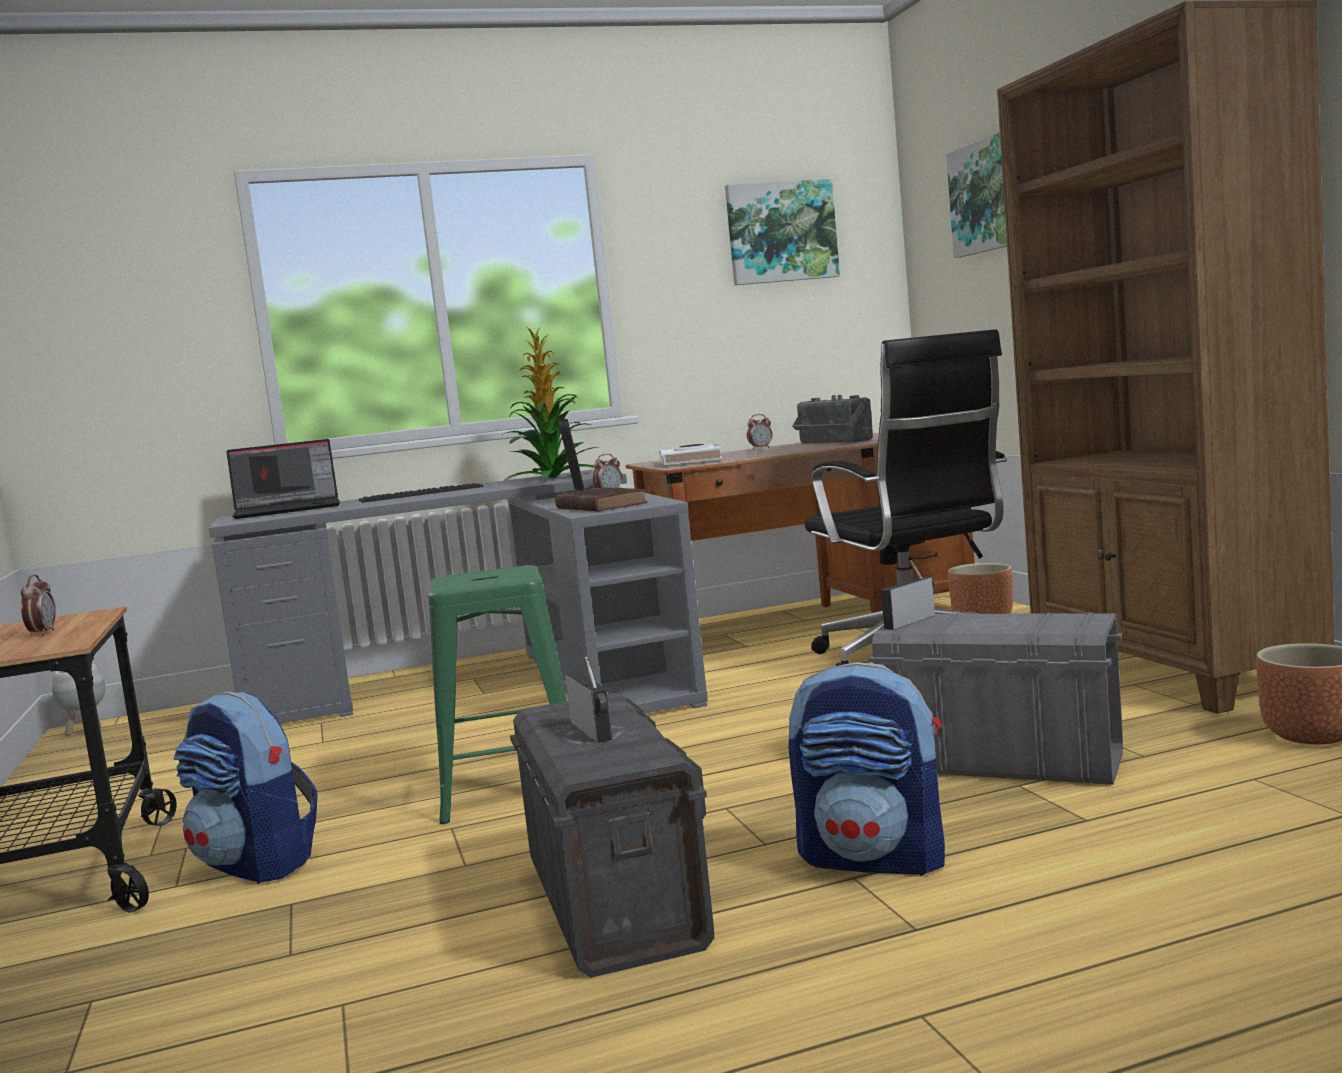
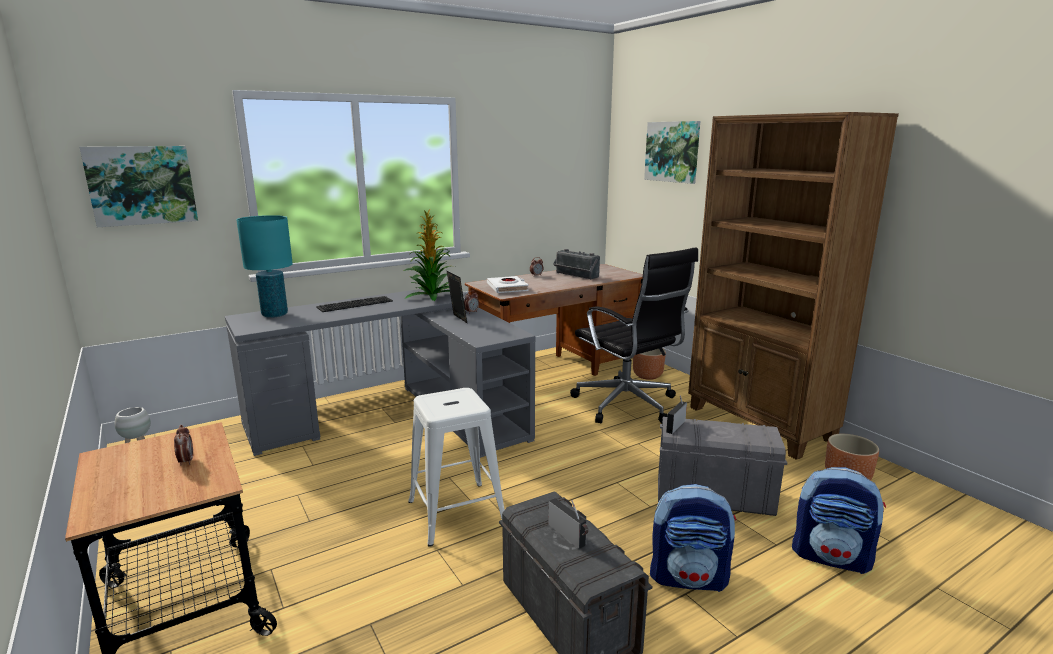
camera: 15 degrees left, 10 degrees up
(257, 864) = (329, 586): backpack -> backpack (831, 557)
(289, 510) = (275, 314): laptop -> turquoise table lamp
(512, 787) = (456, 512): green stool -> white stool
(600, 506) = (481, 332): brown book -> none
(781, 232) = (550, 151): picture -> picture (142, 185)

